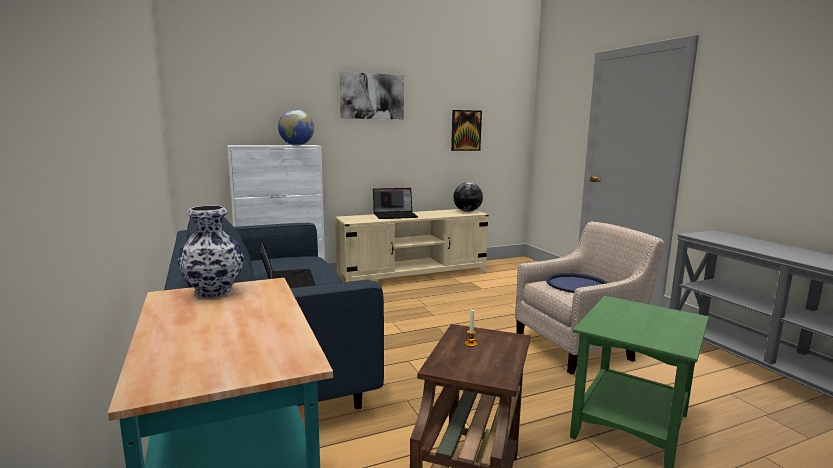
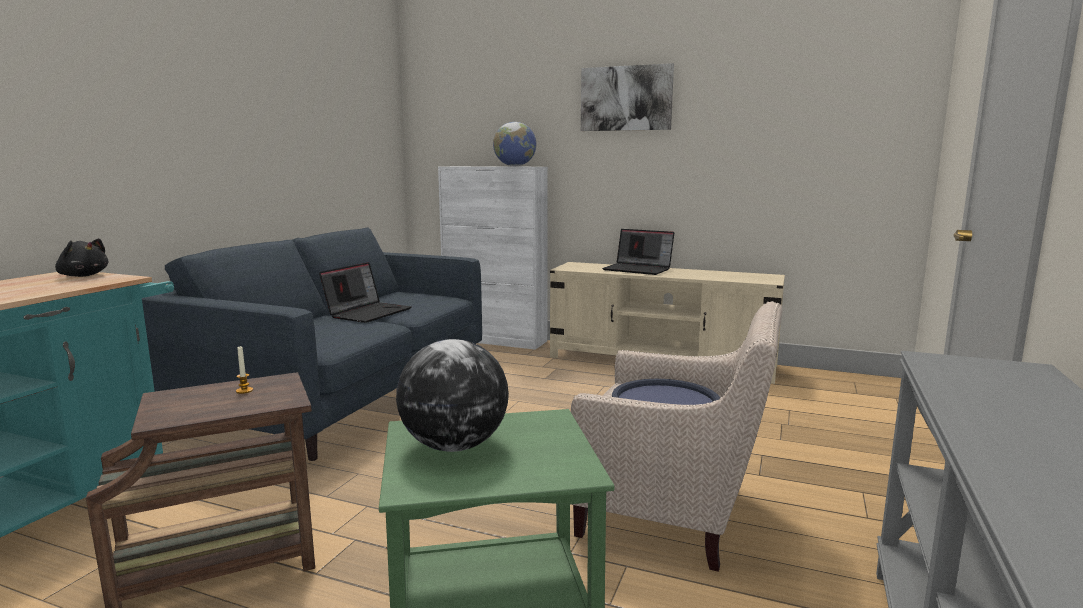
camera: 45 degrees right, 0 degrees up
(213, 292) = (83, 276): vase -> black plush toy
(466, 130) = (784, 144): picture -> none
(467, 211) = (762, 277): globe -> globe (455, 446)

